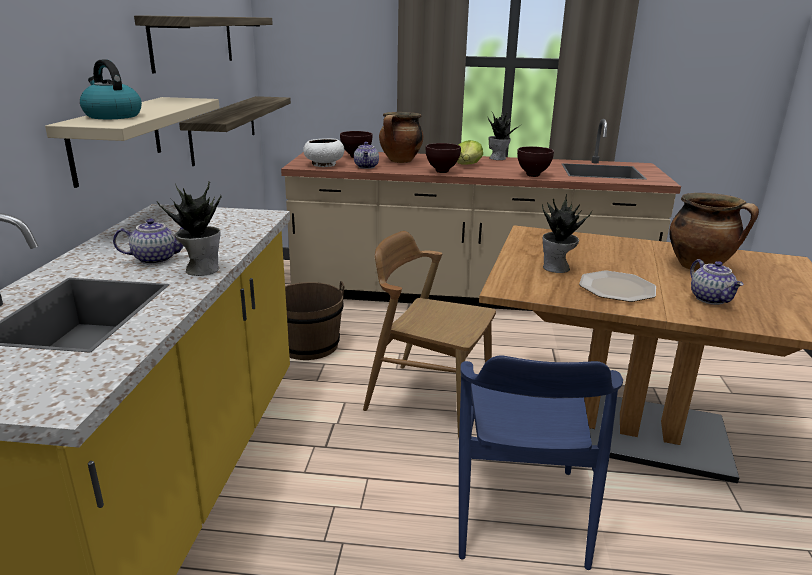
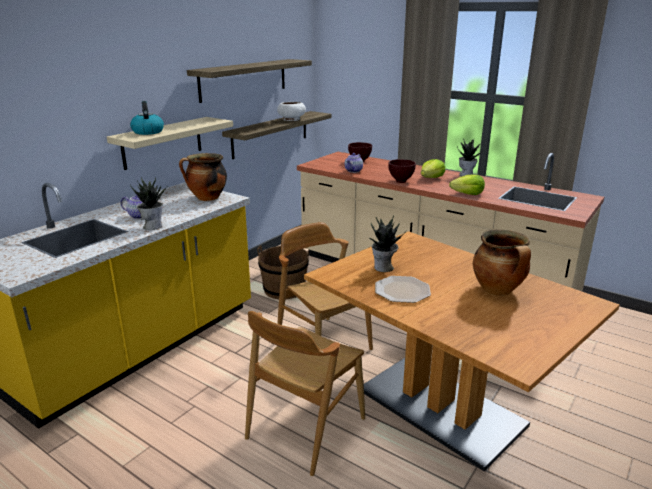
camera: 30 degrees right, 0 degrees up
(323, 165) = (327, 165): white bowl -> white bowl (291, 119)
(400, 161) = (385, 169): cooking pot -> cooking pot (207, 198)
(518, 512) = (305, 428): blue chair -> brown chair
(533, 175) = (467, 194): brown bowl -> lettuce
(711, 299) = (459, 314): teapot -> none

